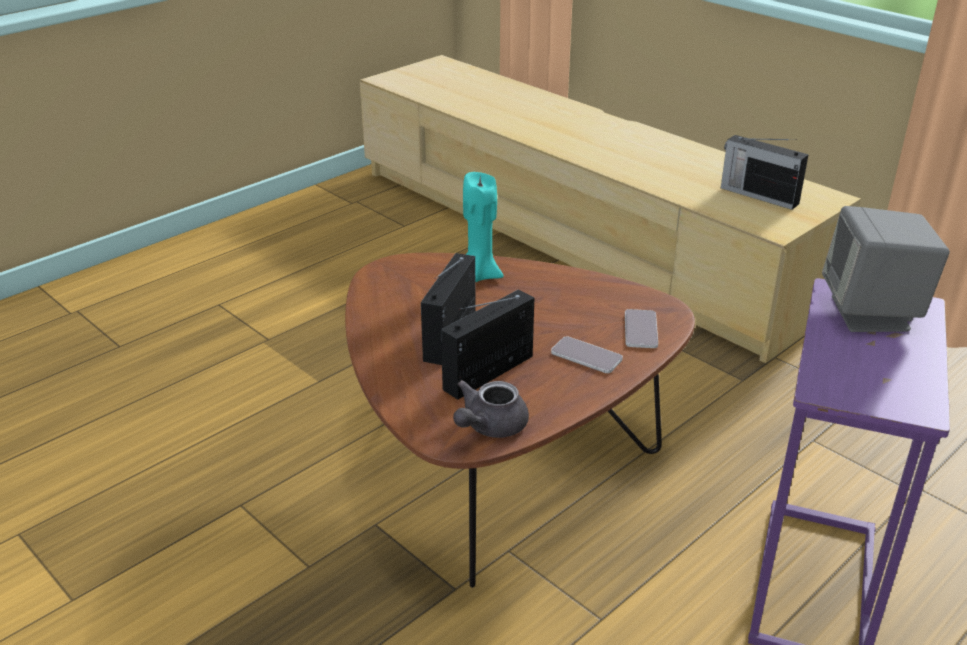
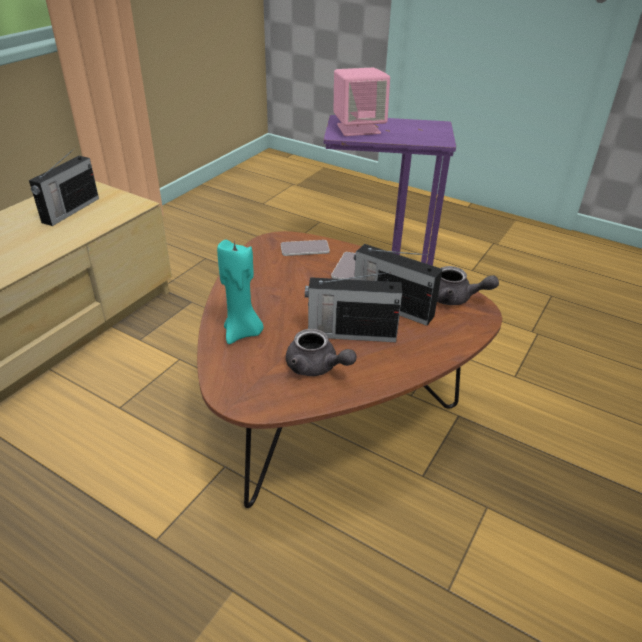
camera: 105 degrees left, 5 degrees up
(407, 308) = (316, 367): none -> grey teapot
(871, 314) = (358, 128): grey speaker -> pink speaker

